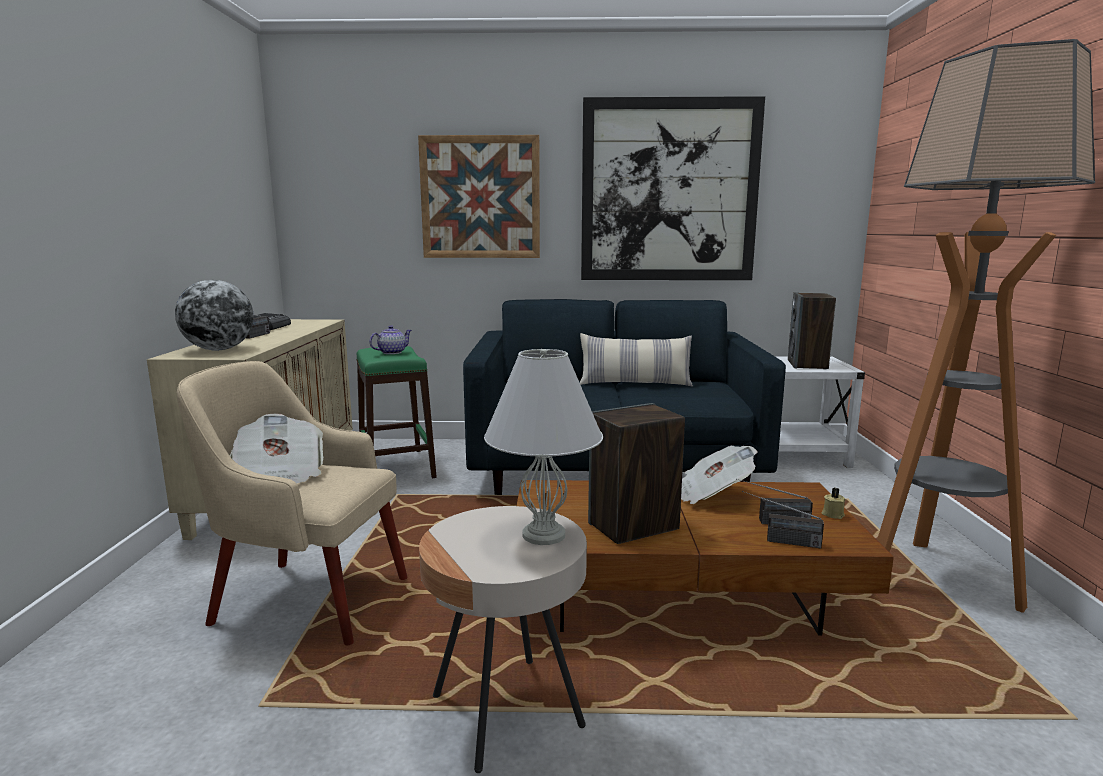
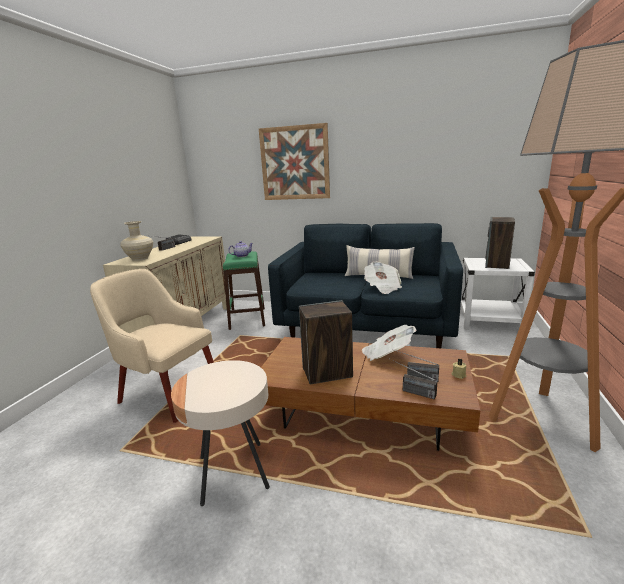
camera: 15 degrees right, 5 degrees up
(219, 349) = (140, 258): globe -> beige vase
(281, 475) = (149, 330): newspaper -> newspaper (382, 287)
(542, 535) = (242, 382): white table lamp -> none
(669, 191) = (409, 153): picture -> none

